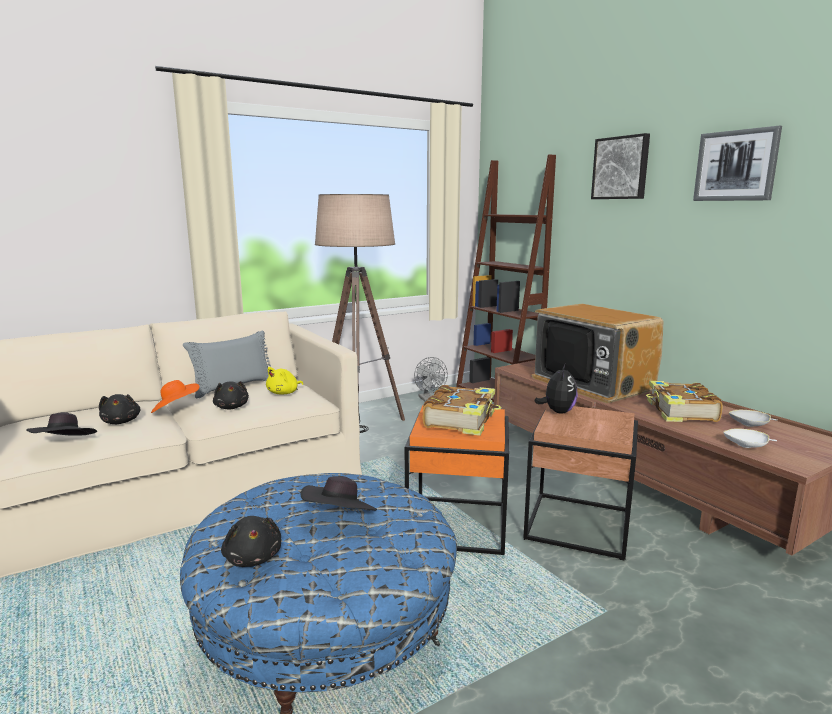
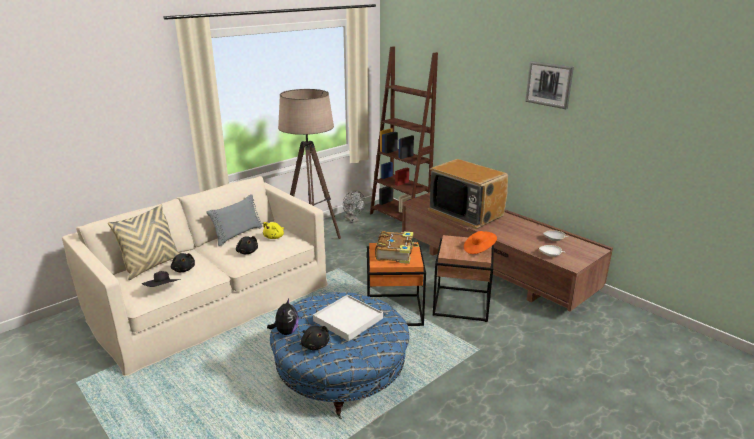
camera: 10 degrees left, 10 degrees up
(80, 414) = (151, 266): none -> beige pillow
(175, 409) = (211, 256): orange hat -> orange hat (479, 249)
(340, 517) = (348, 319): black hat -> white tray
(557, 412) = (449, 242): plush toy -> plush toy (286, 332)
(621, 168) = (481, 70): picture -> none
(680, 412) = (517, 233): book -> none

